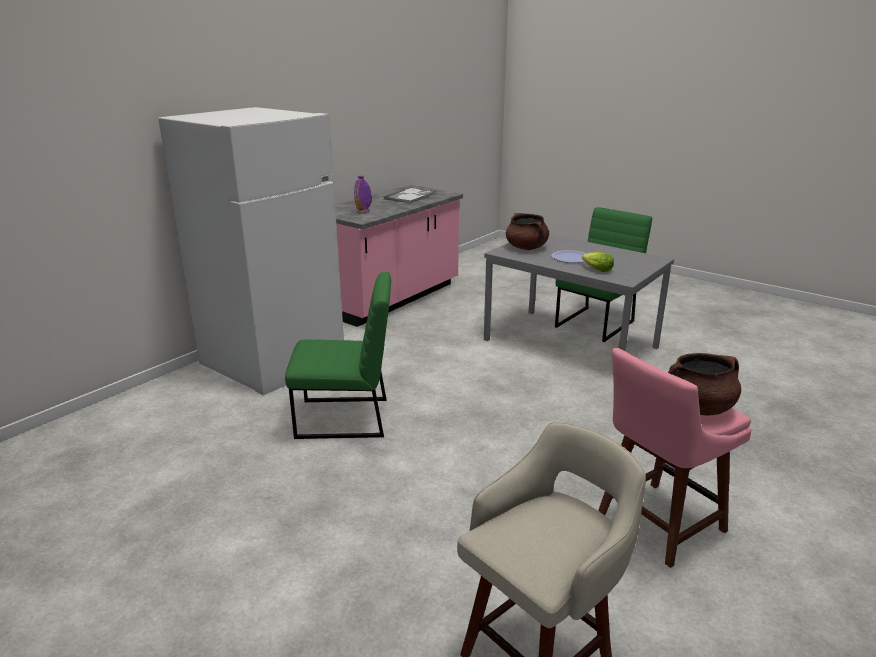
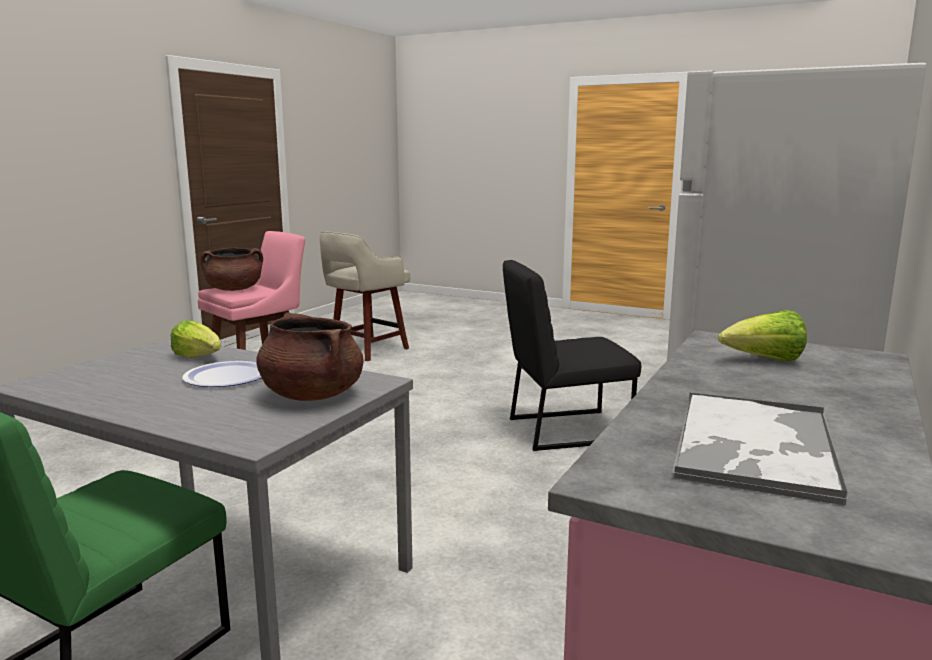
camera: 170 degrees right, 10 degrees down
(346, 418) = (564, 430): green chair -> black chair
(363, 211) = (764, 360): purple vase -> lettuce

